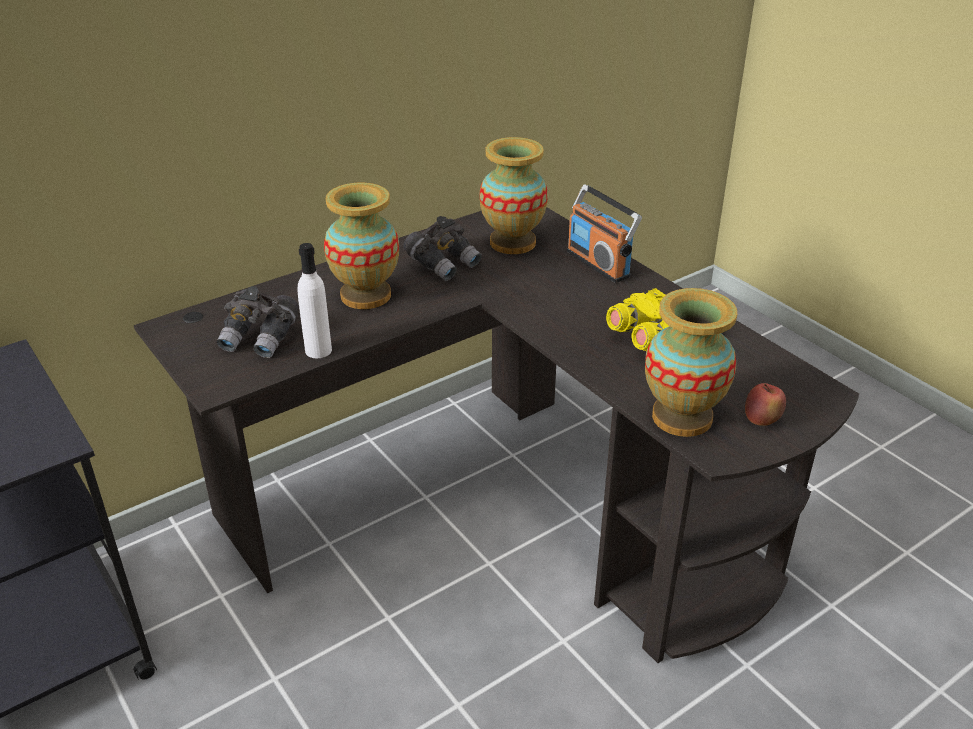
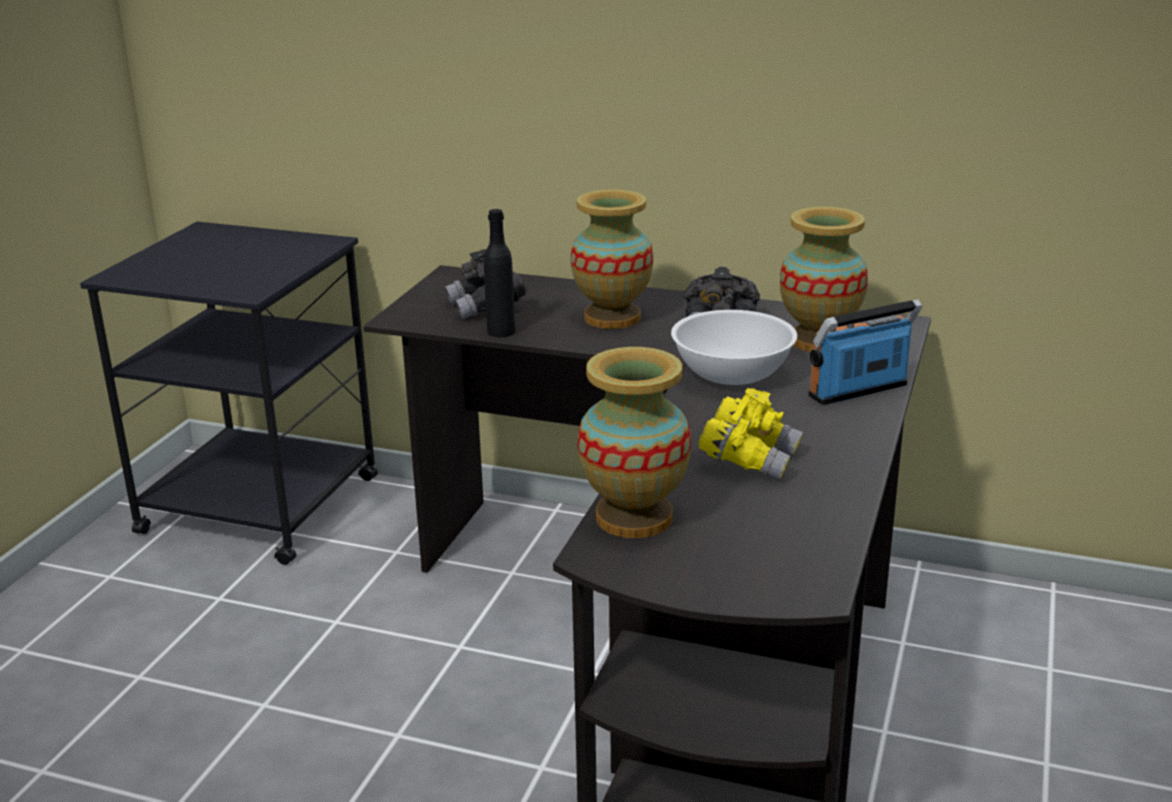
camera: 55 degrees right, 10 degrees down
(318, 350) = (501, 331): white bottle -> black bottle
(520, 293) = (732, 374): none -> white bowl
(598, 264) = (859, 391): radio -> radio turned 45 degrees clockwise
(761, 421) = (693, 564): apple -> none

